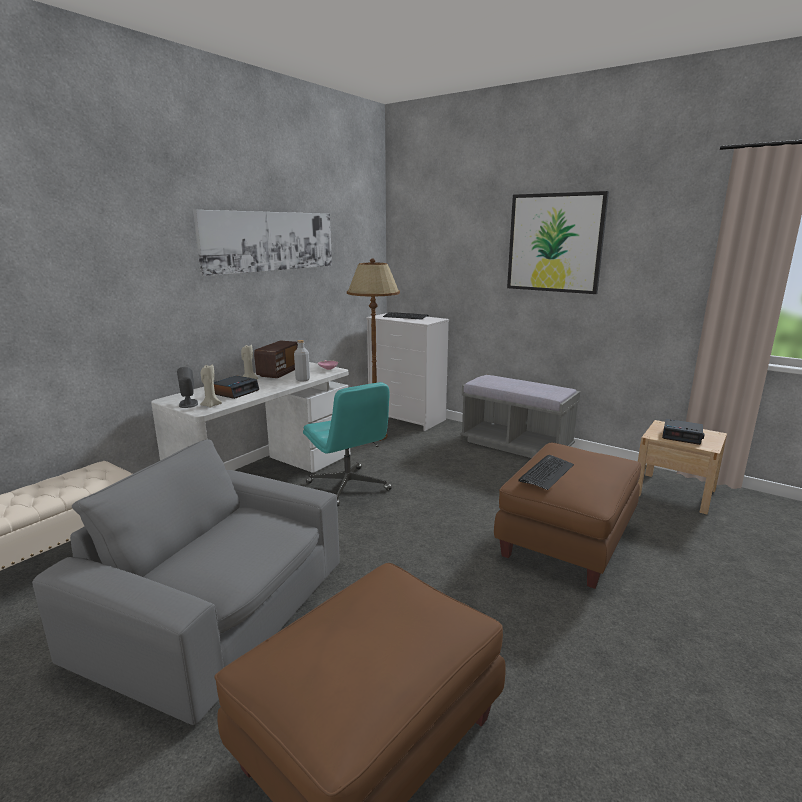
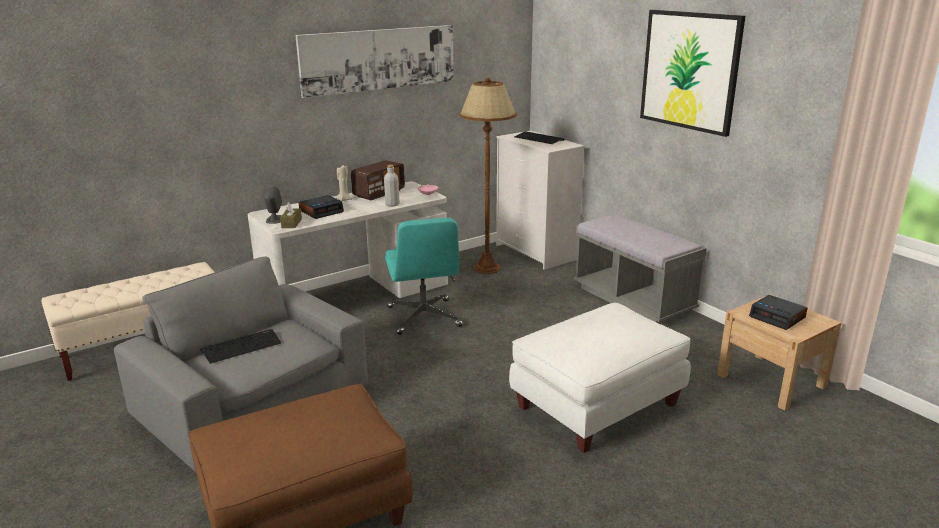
camera: 20 degrees right, 5 degrees up
(211, 405) = (291, 223): beige candle -> brown tissue box
(546, 473) = (567, 332): keyboard -> keyboard (241, 347)
(566, 539) = (597, 405): brown ottoman -> white ottoman

